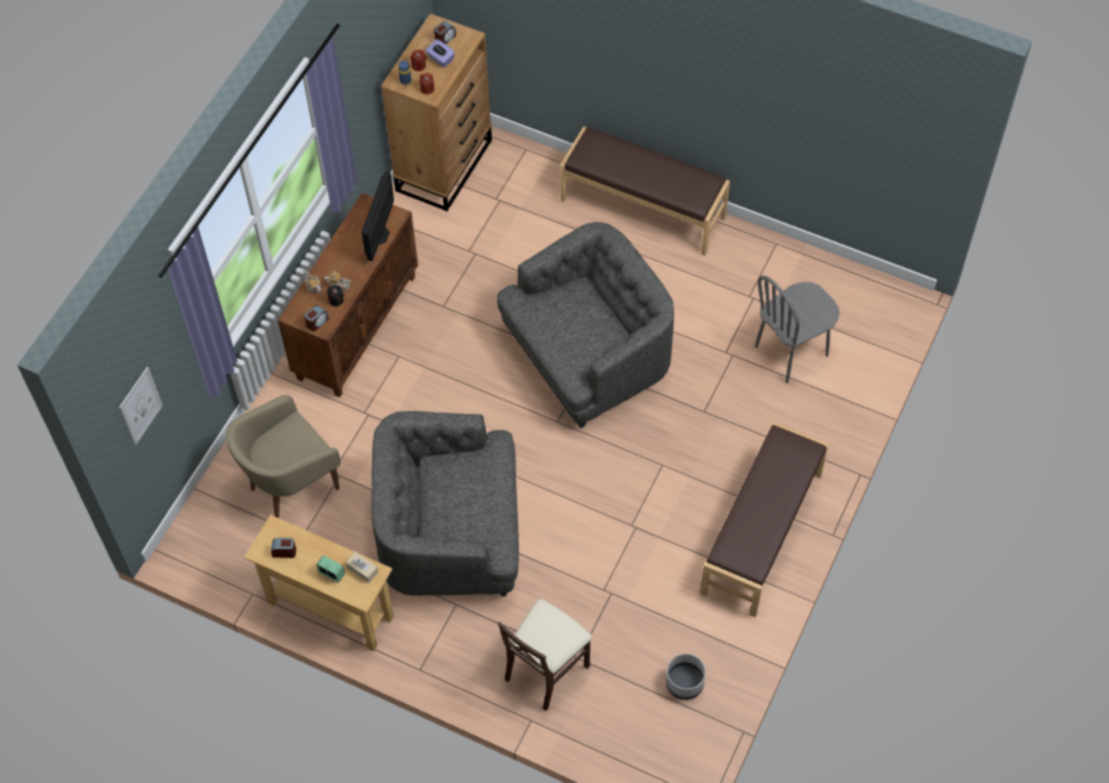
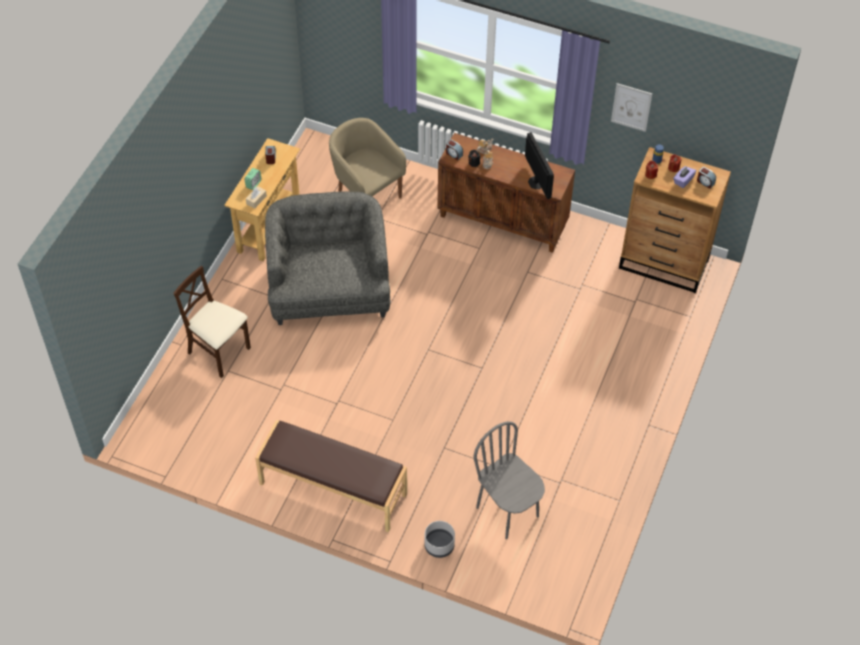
camera: 85 degrees right, 5 degrees down
(140, 406) = (339, 36): picture -> picture (631, 107)
(379, 235) = (536, 183): monitor -> monitor turned 120 degrees counterclockwise
(587, 355) = (490, 367): grey armchair -> none
(643, 207) = (643, 400): brown bench -> none
(684, 682) = (206, 438): grey planter -> grey planter (439, 545)

